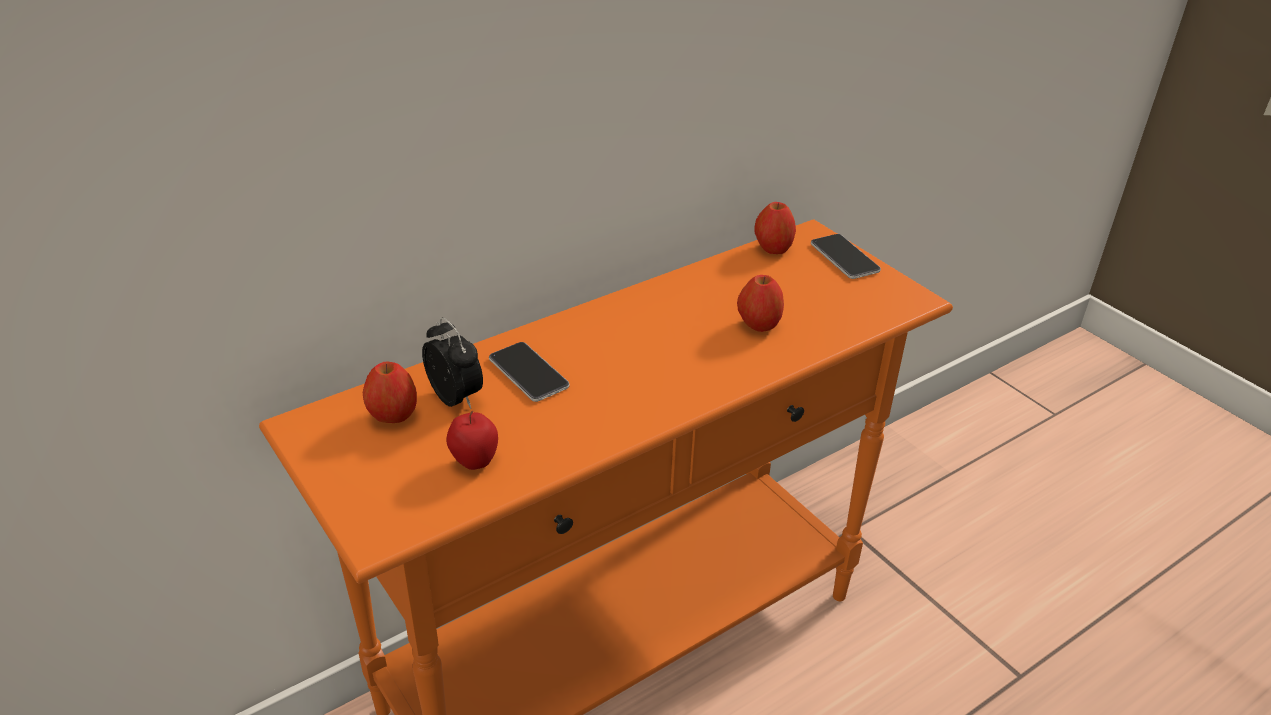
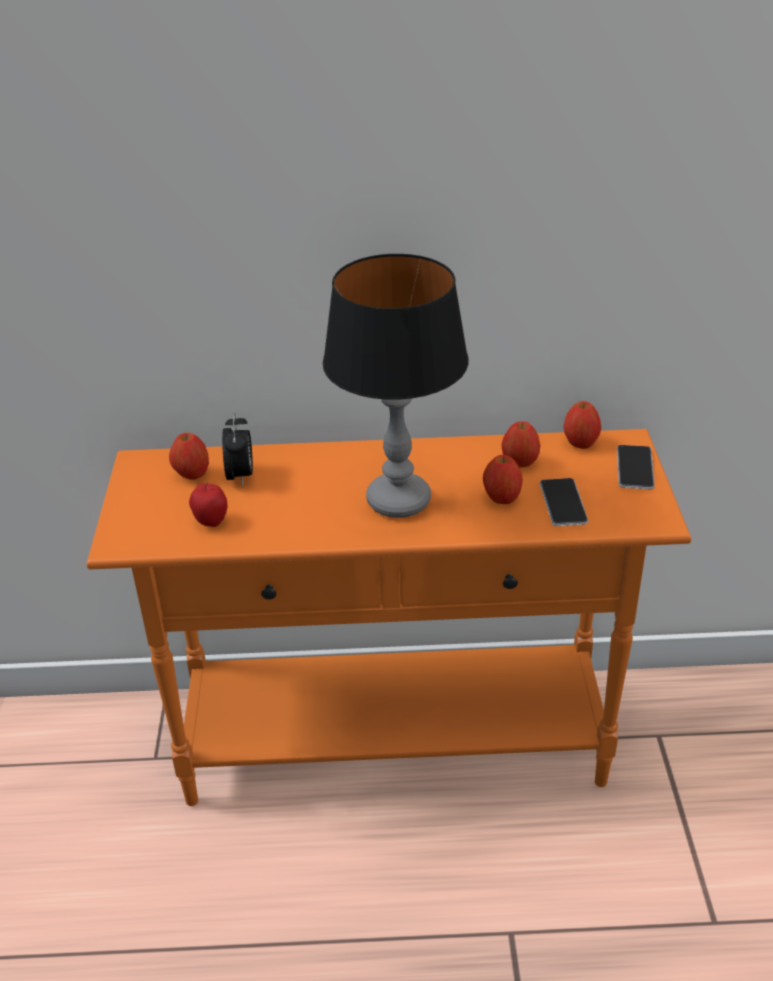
camera: 35 degrees right, 0 degrees up
(528, 373) = (302, 476): phone -> phone (563, 503)
(660, 363) = (398, 500): none -> table lamp
(738, 286) = (519, 463): none -> apple

